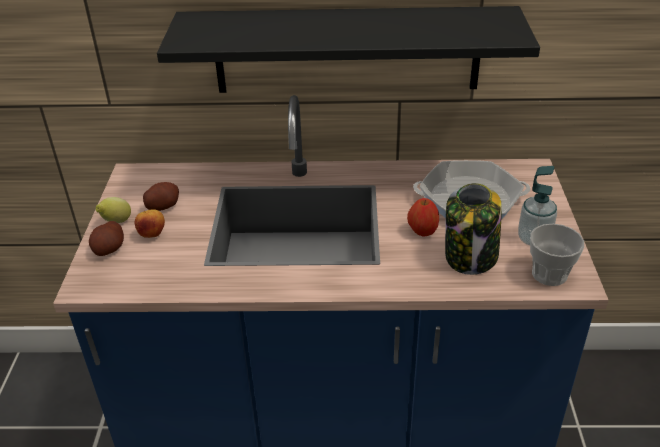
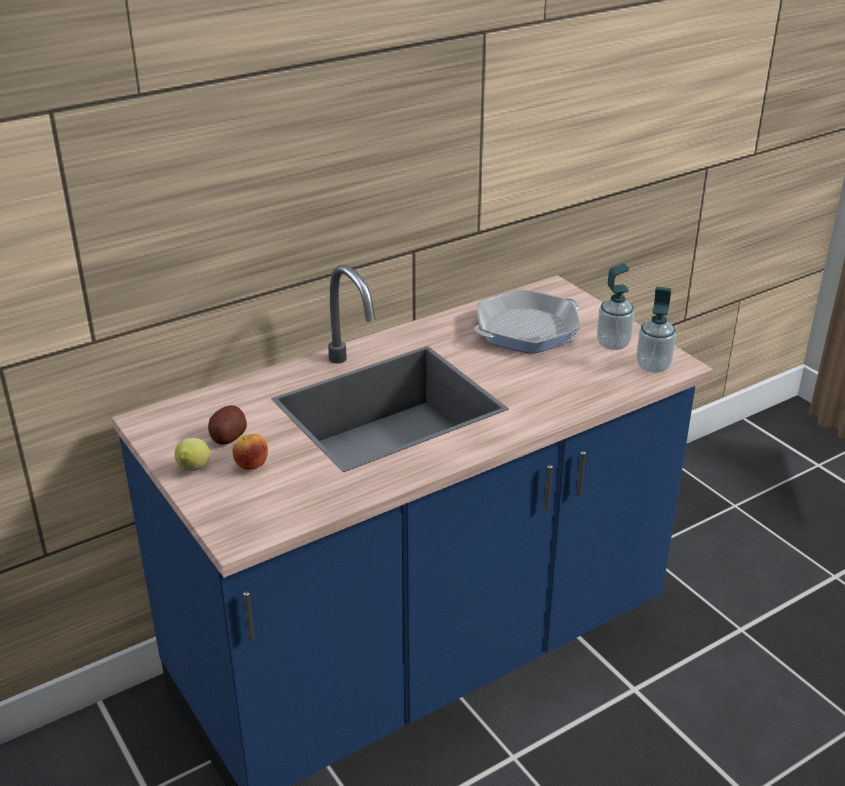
camera: 35 degrees left, 5 degrees down
(109, 249) = (220, 496): potato -> none
(347, 50) = (364, 206): black shelf -> none
(422, 231) = (516, 370): apple -> none
(470, 257) = (578, 375): jar -> none
(549, 274) = (653, 366): cup -> soap dispenser

